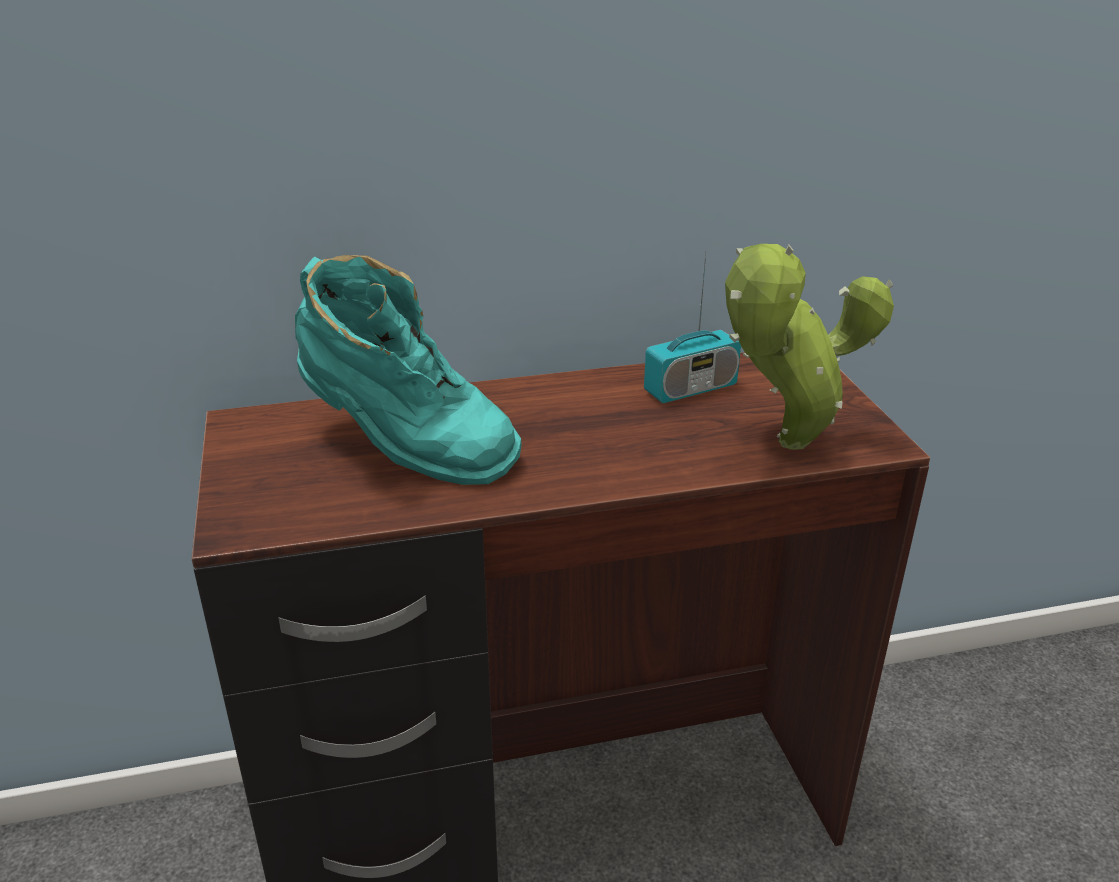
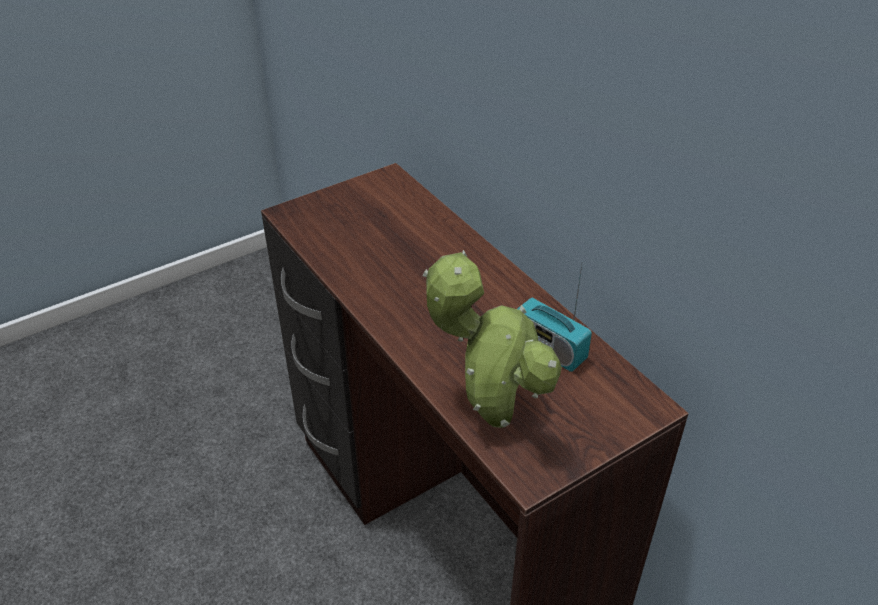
camera: 70 degrees right, 10 degrees up
(405, 451) = (389, 243): turquoise boot -> none

